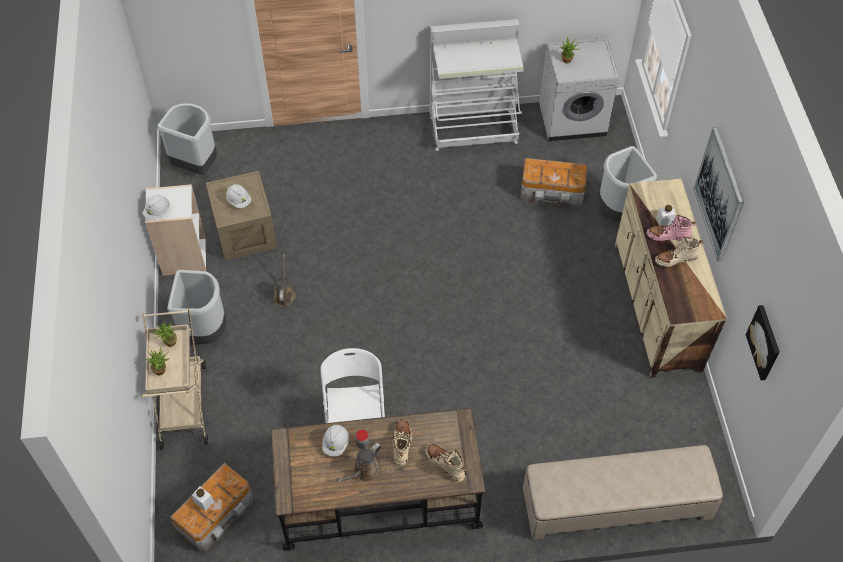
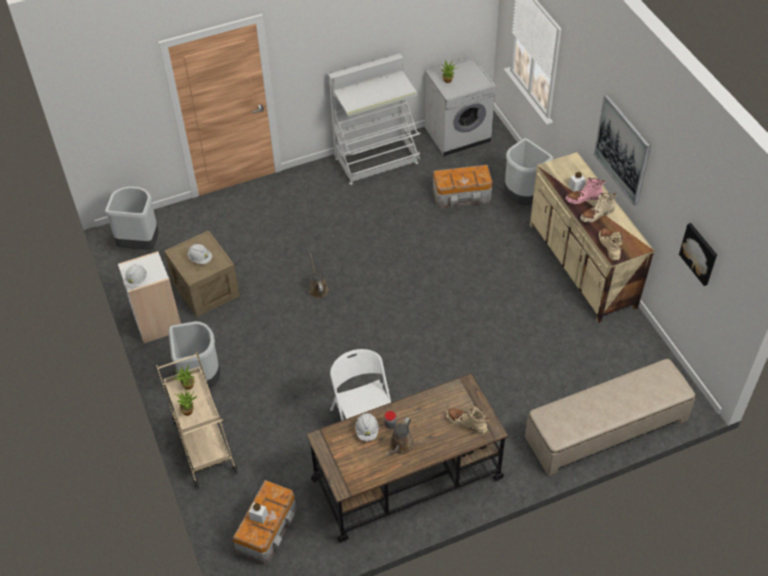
camera: 15 degrees left, 5 degrees down
(284, 294) = (260, 332): brown watering can -> brown watering can (318, 288)
(402, 444) = (424, 416): beige boot -> beige boot (609, 246)

